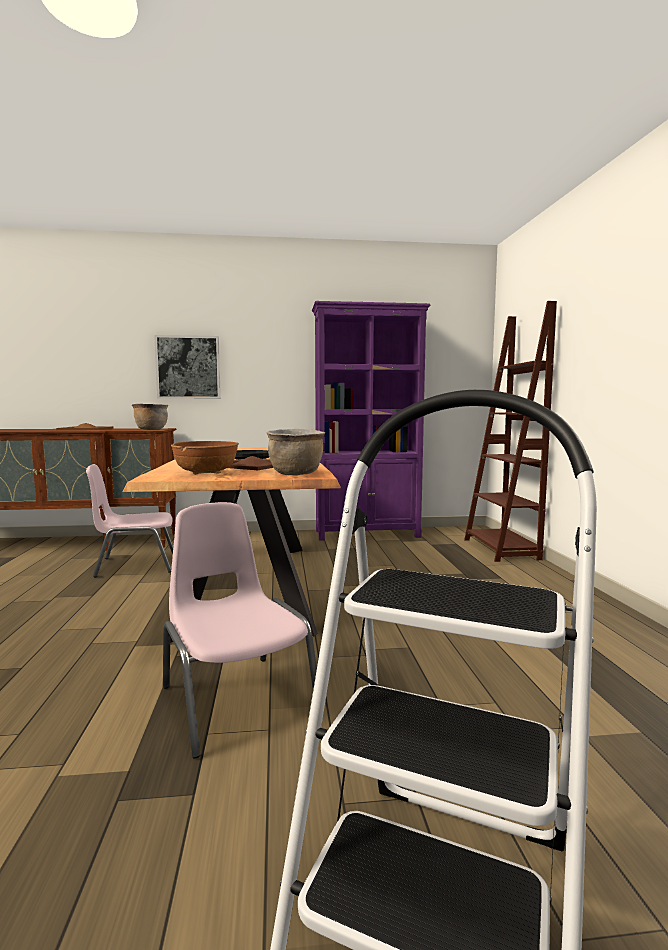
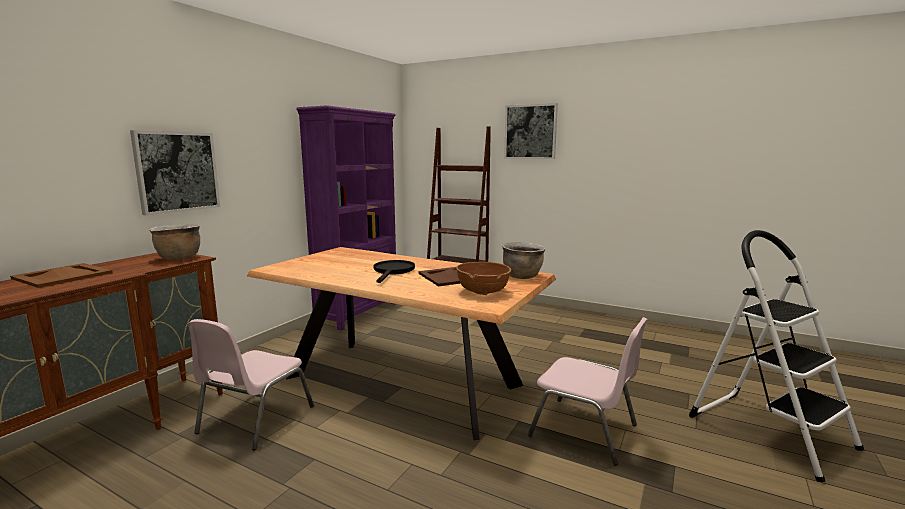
camera: 55 degrees left, 5 degrees up
(236, 698) = (585, 431): pink chair -> pink chair turned 150 degrees counterclockwise
(599, 297) = (530, 132): none -> picture

